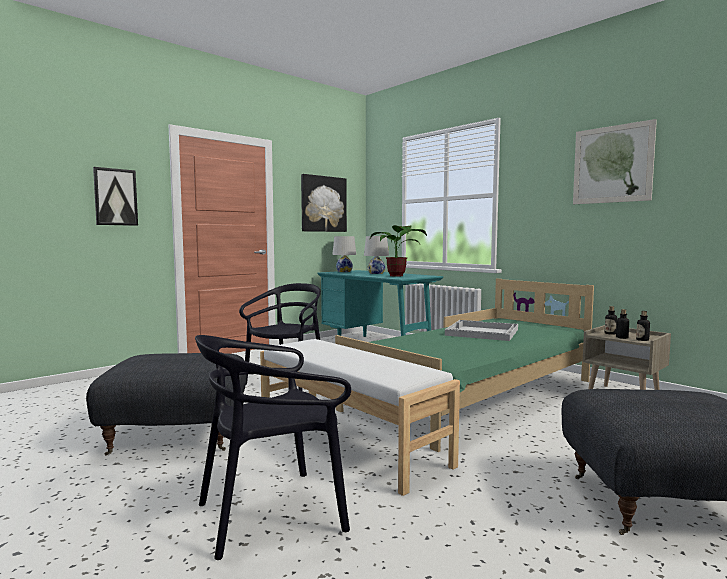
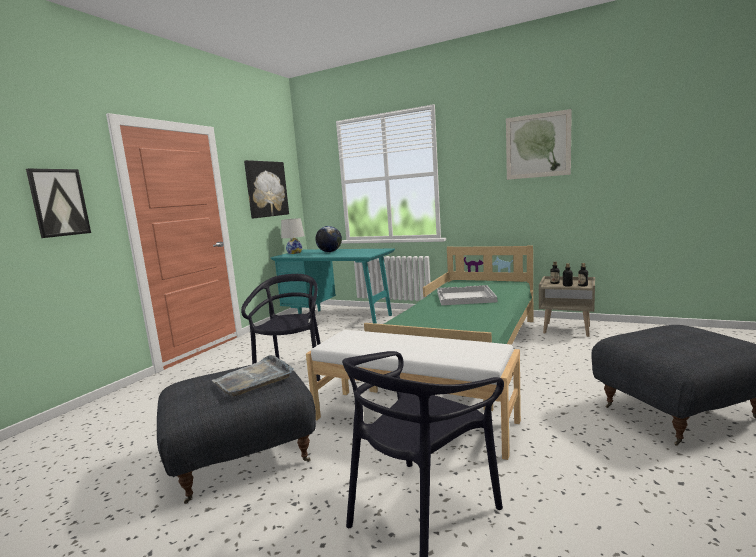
camera: 20 degrees left, 5 degrees up
(192, 360) = (254, 378): none -> grey tray
(376, 273) = (329, 252): white table lamp -> globe
(397, 276) = (356, 253): potted plant -> none

